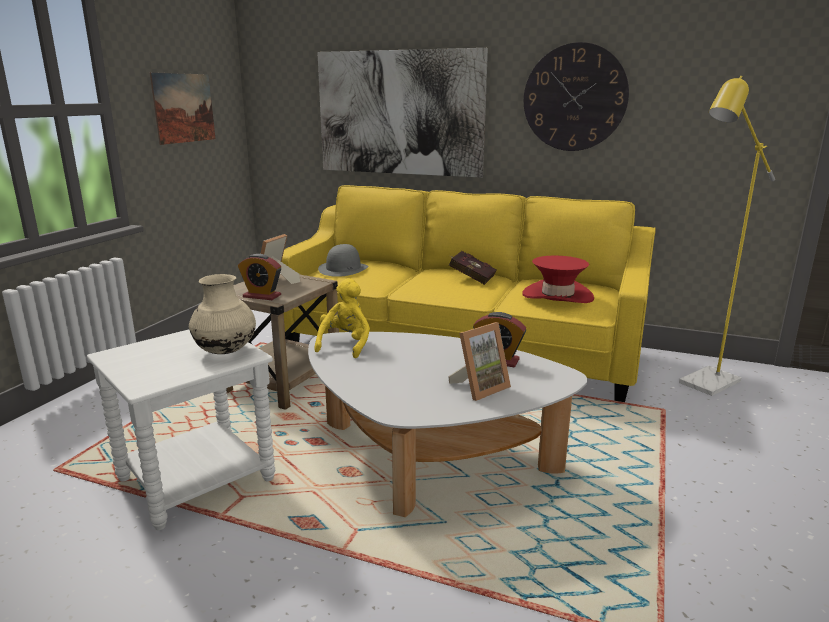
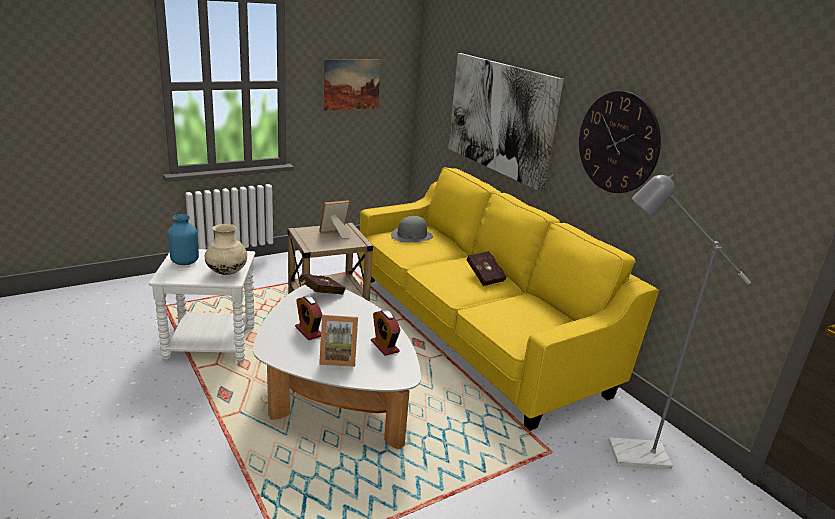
camera: 35 degrees right, 5 degrees up
(140, 361) = (185, 262): none -> blue vase
(262, 296) = (309, 241): alarm clock -> alarm clock (308, 331)
(345, 344) = (320, 294): yellow plush toy -> red book
(557, 296) = (518, 317): red hat -> none
(703, 385) = (627, 454): yellow floor lamp -> grey floor lamp

